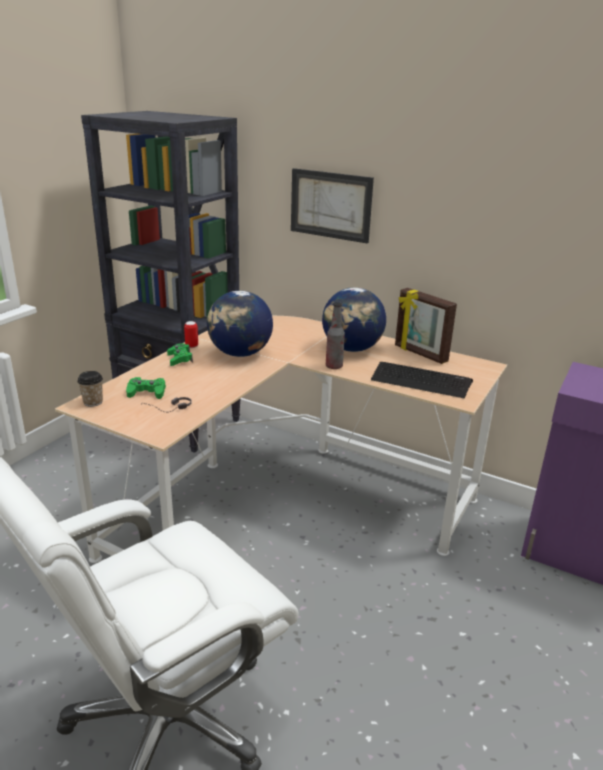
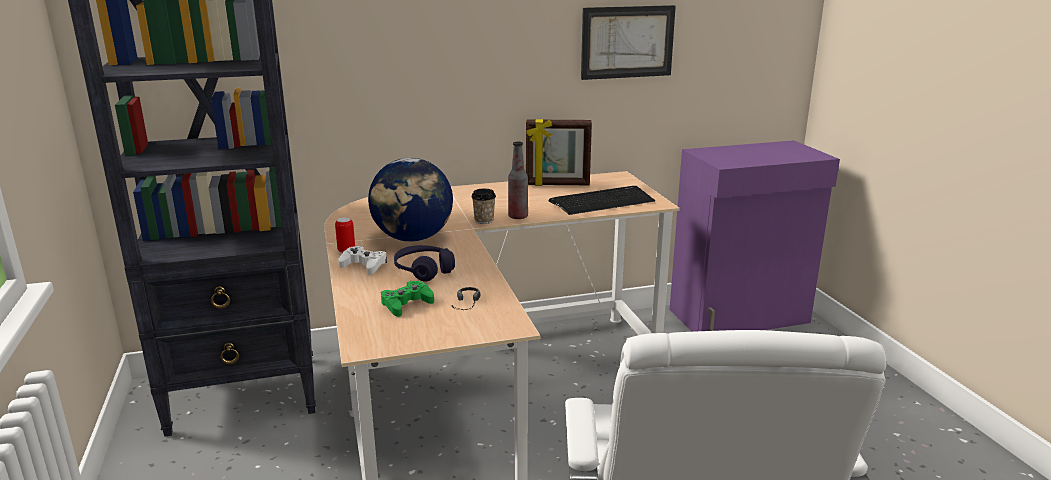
camera: 45 degrees left, 5 degrees down
(93, 402) = (372, 337): cup -> cup (484, 220)
(180, 359) = (364, 265): green game controller -> white game controller
(199, 377) = (424, 270): none -> purple headphones
(330, 205) = (412, 47): picture -> picture (627, 42)
(352, 349) = (499, 199): globe -> none

